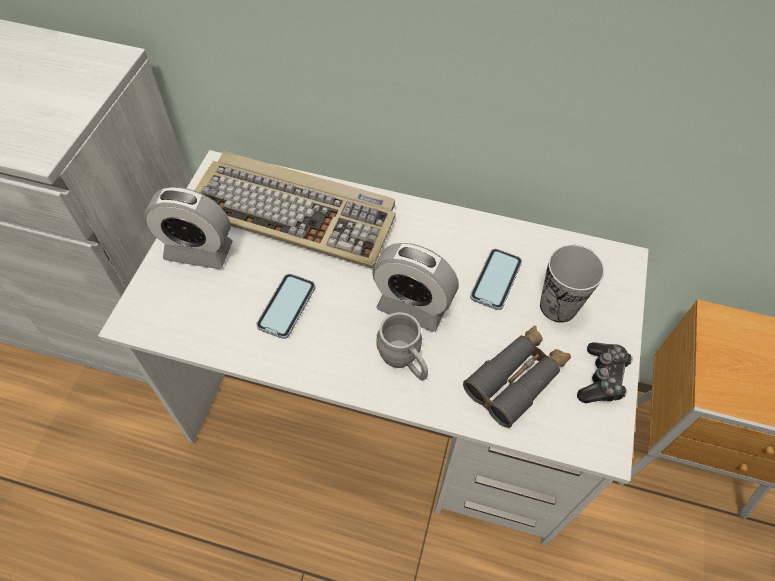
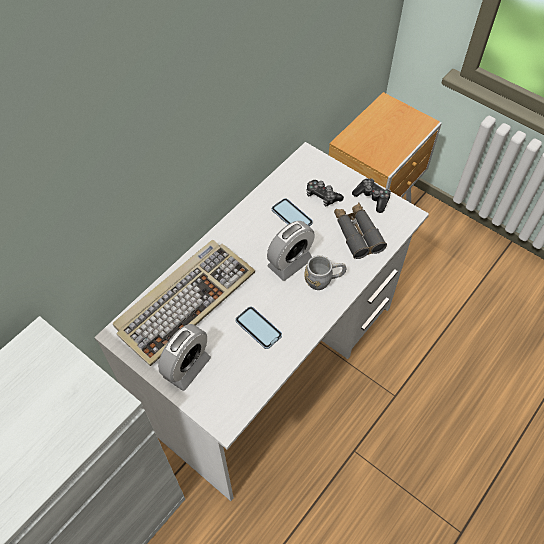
camera: 65 degrees left, 0 degrees up
(558, 306) = (322, 196): cup -> game controller

